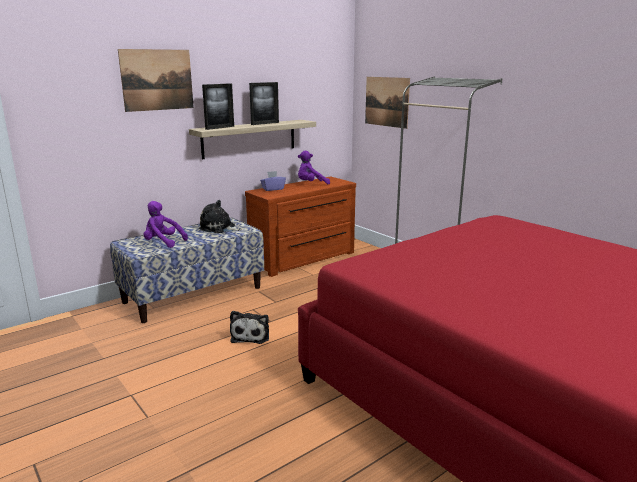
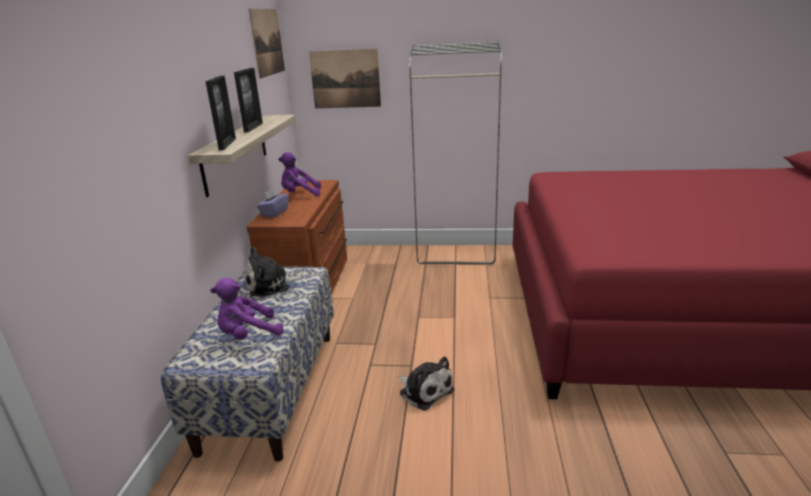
camera: 45 degrees left, 5 degrees up
(157, 80) = (144, 82): picture -> picture (267, 42)
(311, 184) = (300, 194): purple plush toy -> purple plush toy turned 60 degrees clockwise

